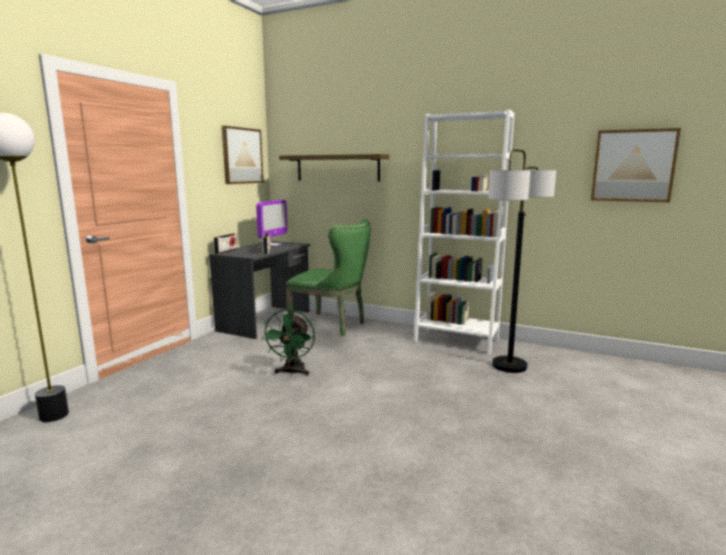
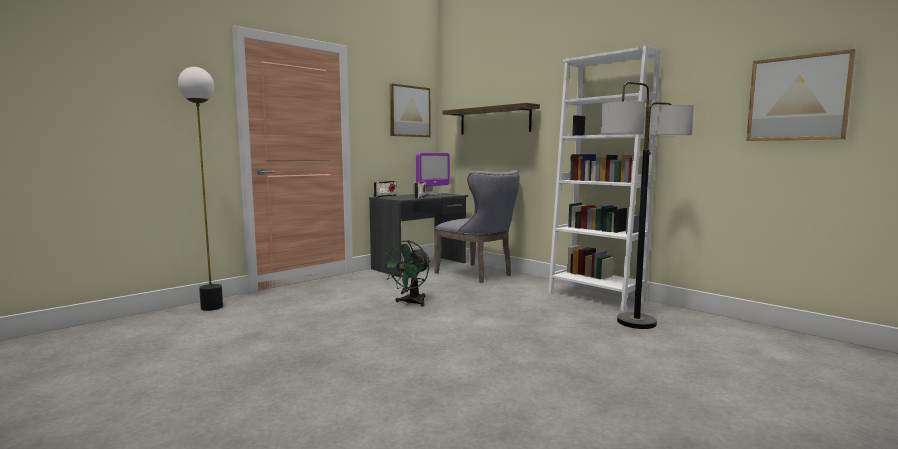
camera: 20 degrees right, 5 degrees down
(332, 325) = (478, 274): green chair -> grey chair

